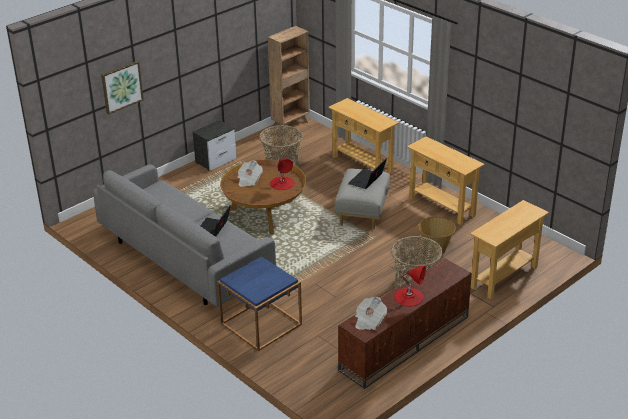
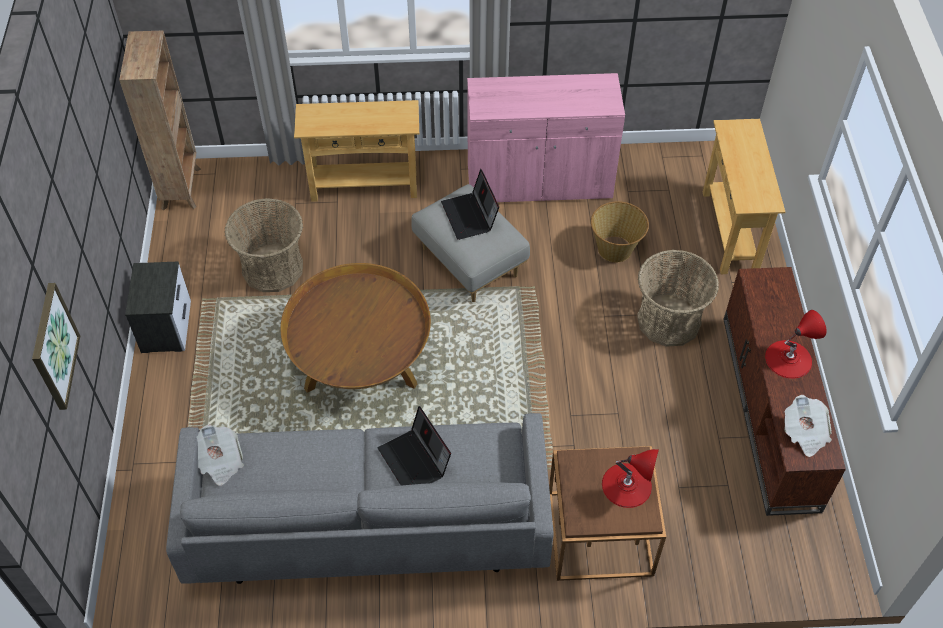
camera: 50 degrees left, 20 degrees up
(249, 180) = (326, 334): newspaper -> newspaper (219, 462)
(261, 324) = (599, 533): blue side table -> brown side table
(282, 183) = (375, 304): red table lamp -> red table lamp (627, 485)
(442, 206) = (539, 182): beige console table -> pink cabinet

